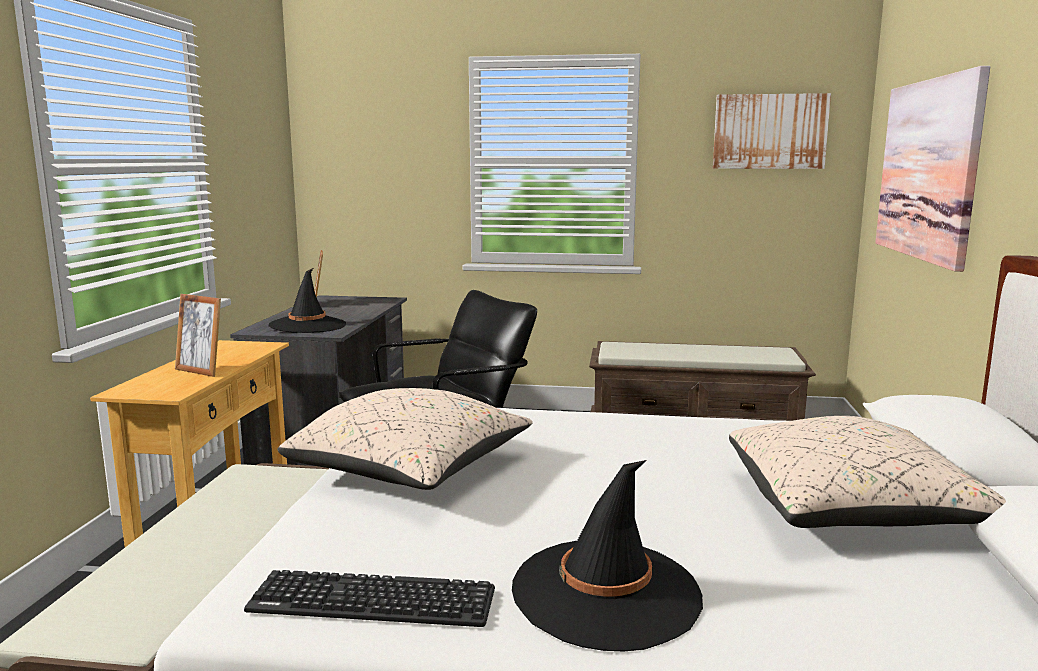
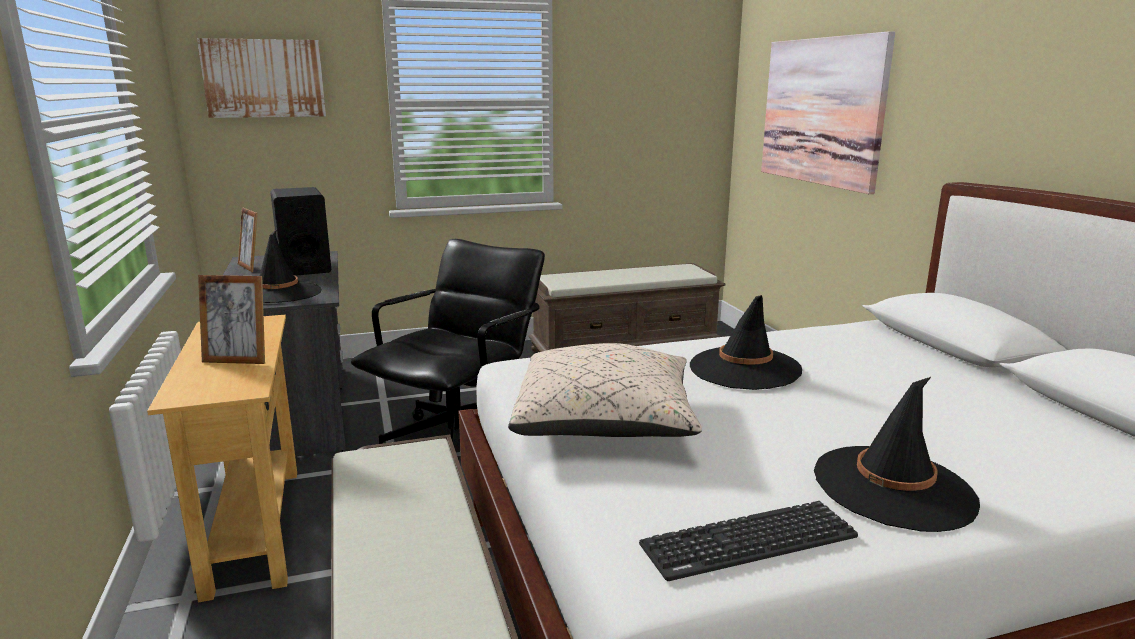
camera: 25 degrees left, 5 degrees up
(359, 308) = (304, 267): none -> black speaker
(627, 447) = (744, 368): none -> black hat
(769, 131) = (663, 75): picture -> picture (264, 78)
(851, 509) = (944, 388): beige pillow -> none

